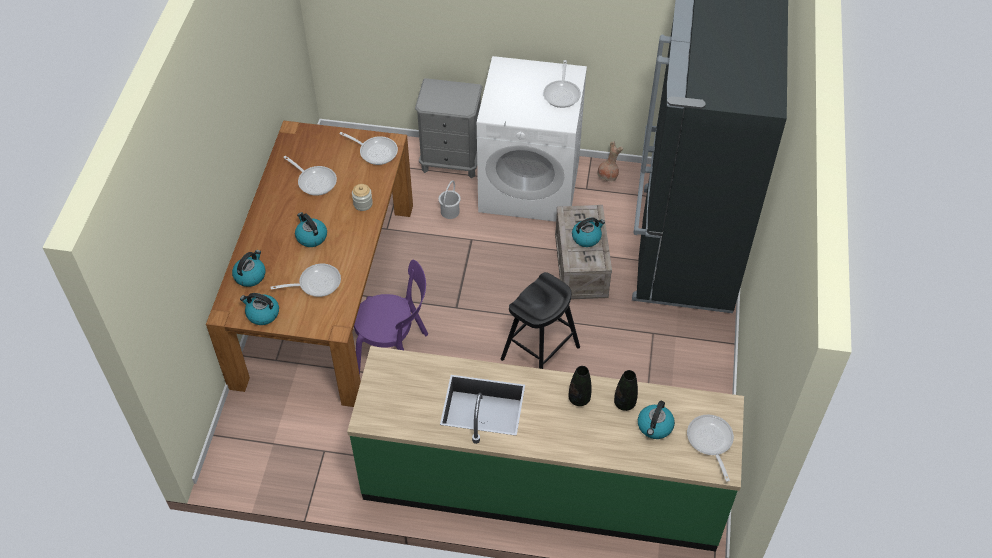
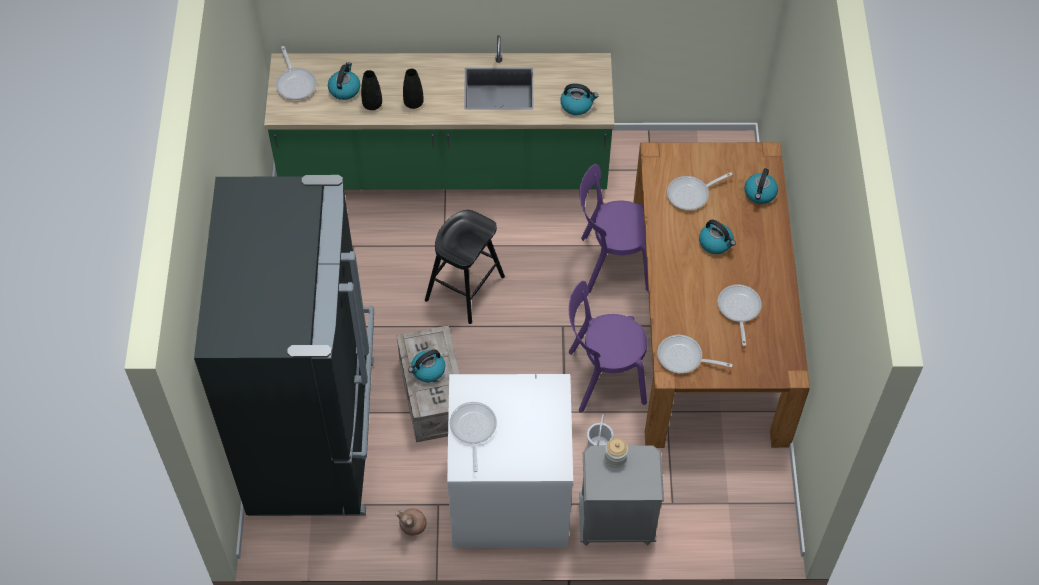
camera: 170 degrees right, 5 degrees up
(262, 314) = (731, 158): kettle -> kettle (577, 105)
(315, 181) = (738, 310): frying pan -> frying pan turned 60 degrees clockwise
(363, 204) = (675, 289): jar -> jar (615, 458)
(432, 260) = (602, 378): none -> purple chair

